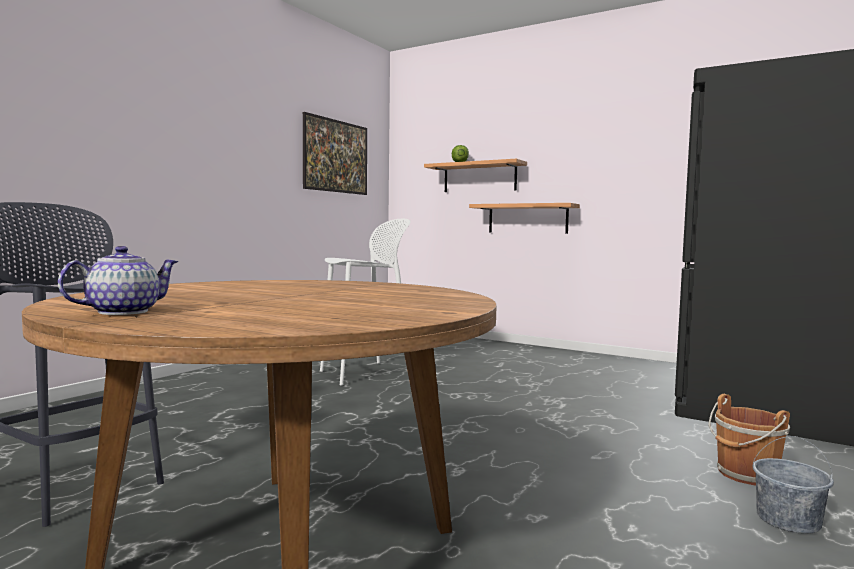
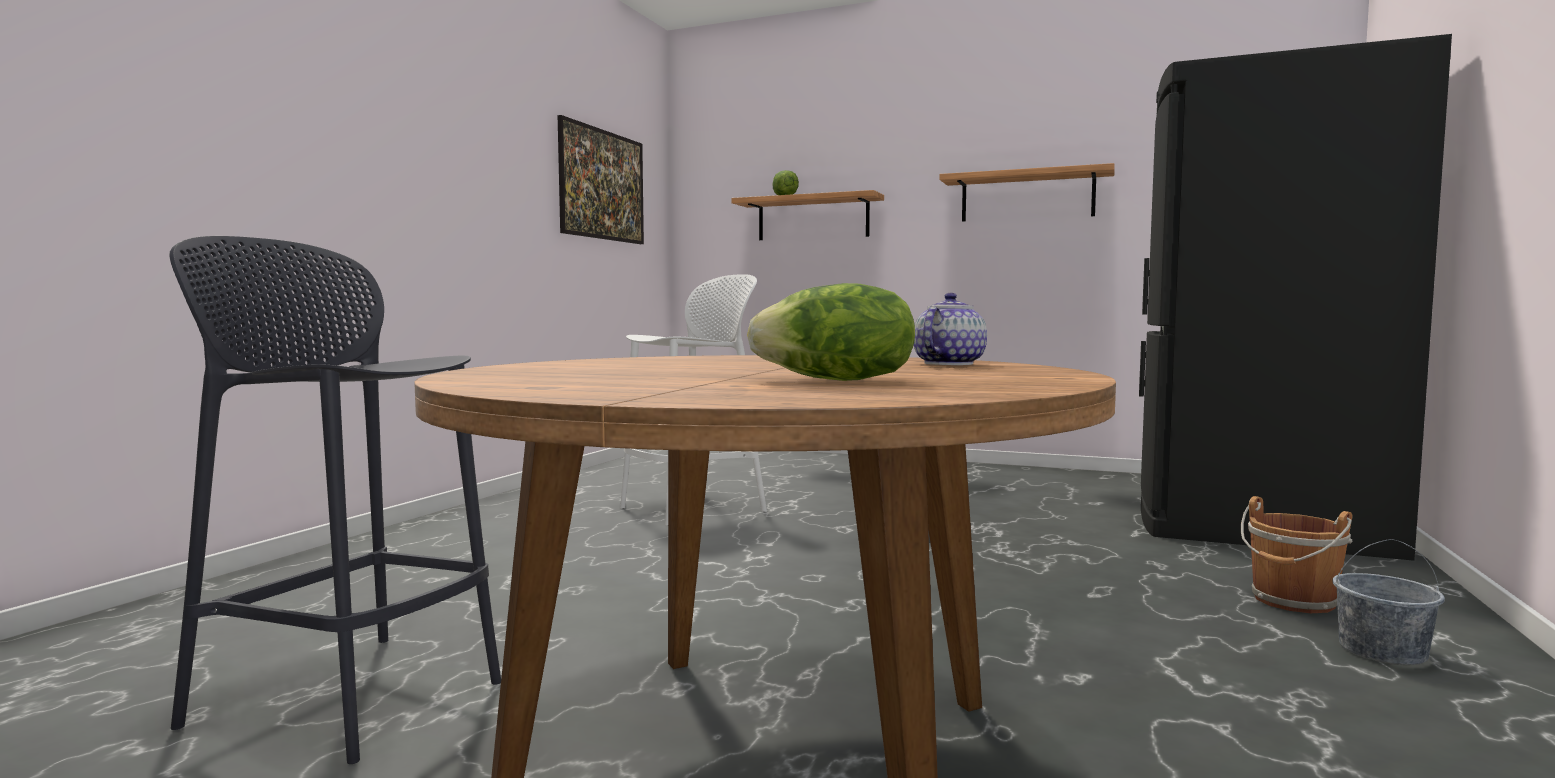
camera: 10 degrees left, 0 degrees up
(122, 312) = (611, 388): teapot -> teapot (947, 363)
(286, 309) = (837, 380): none -> lettuce
(527, 218) = (886, 277): shelf -> shelf (1027, 197)

